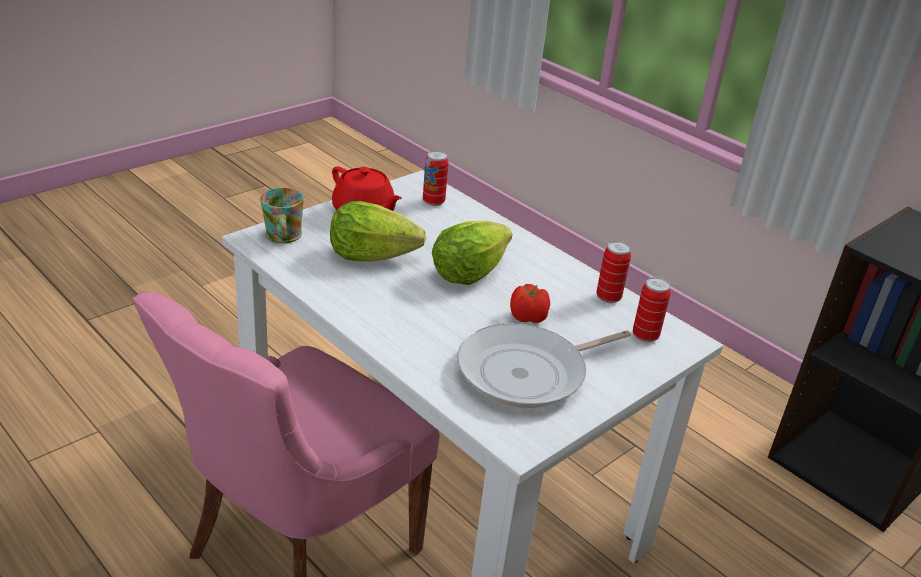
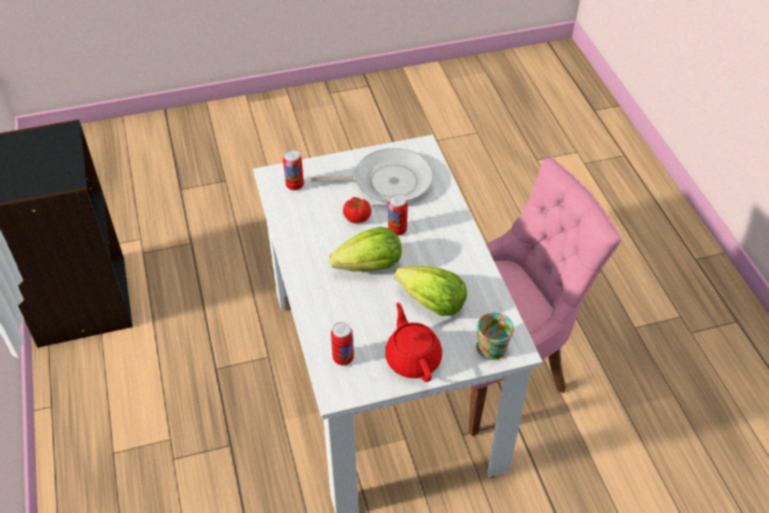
camera: 150 degrees left, 15 degrees up
(608, 297) = (289, 219): can -> can (397, 230)

